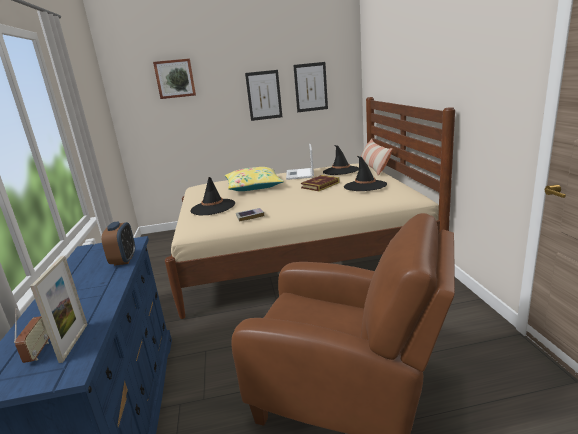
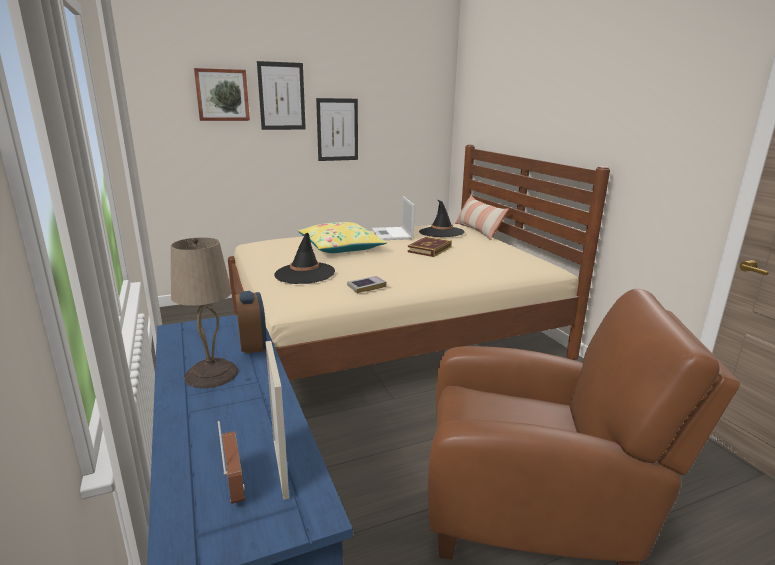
camera: 15 degrees left, 0 degrees up
(83, 279) = (211, 374): none -> beige table lamp
(311, 87) = (395, 125): picture -> picture (281, 96)
(365, 186) = (486, 252): black hat -> none

